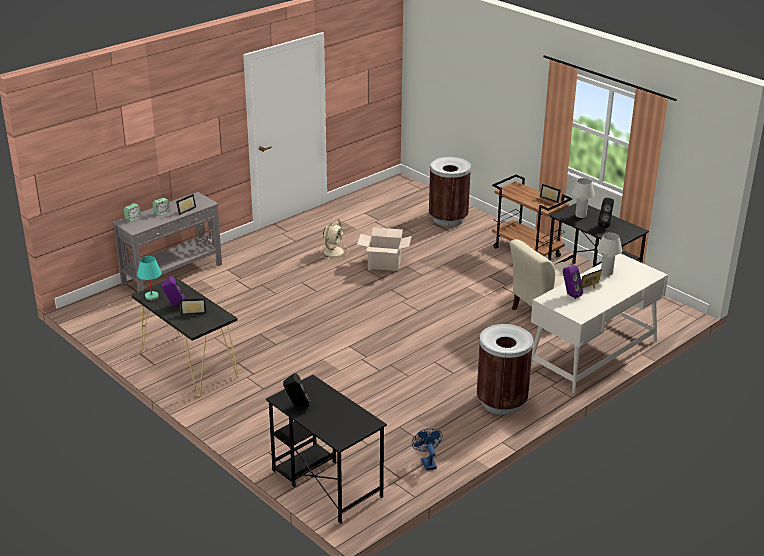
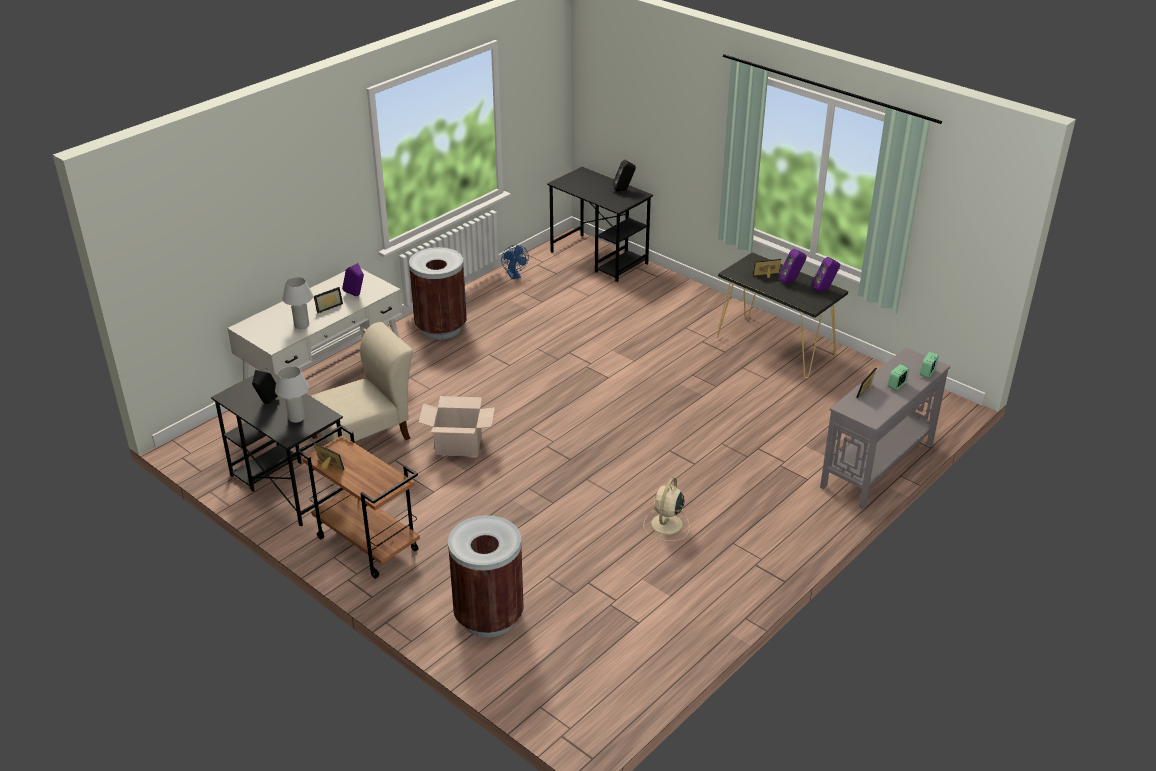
camera: 175 degrees right, 5 degrees up
(151, 296) = (824, 290): turquoise table lamp -> purple speaker
(384, 263) = (585, 505): cardboard box -> cardboard box (458, 445)

